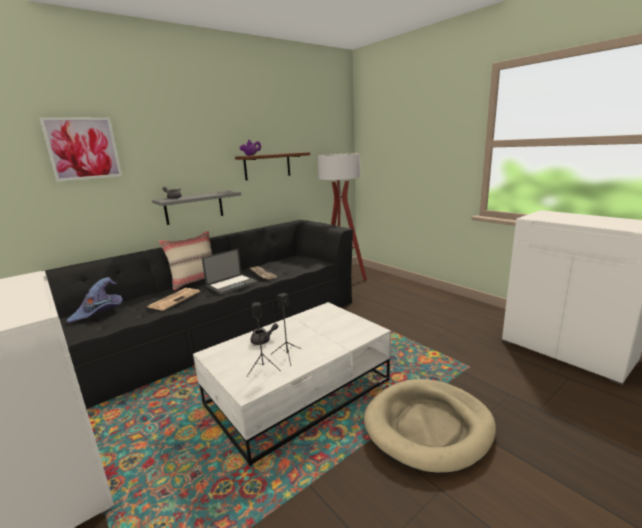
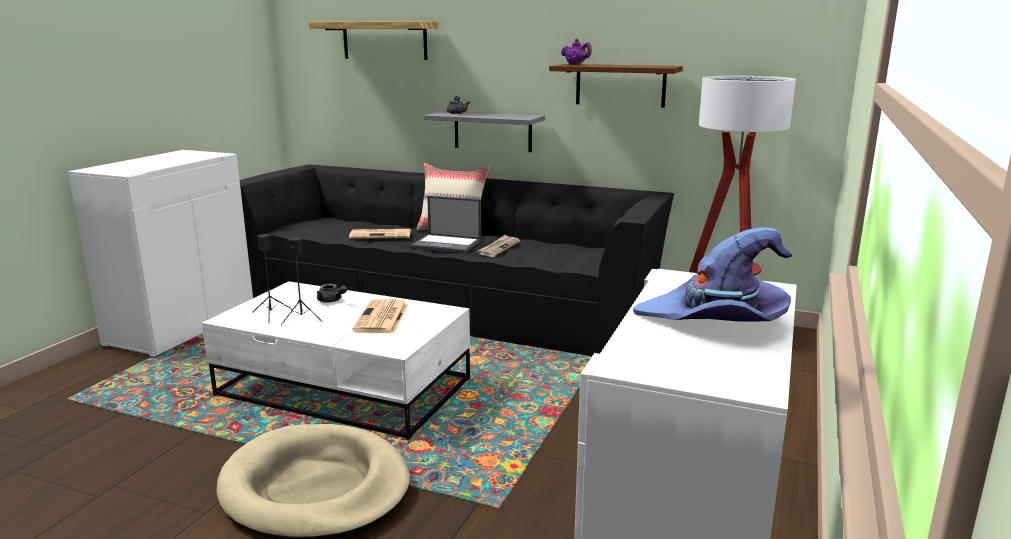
camera: 60 degrees right, 0 degrees up
(83, 148) = (384, 40): picture -> shelf
(99, 312) = (331, 222): purple hat -> purple hat (716, 320)
(317, 327) = (382, 318): none -> newspaper

